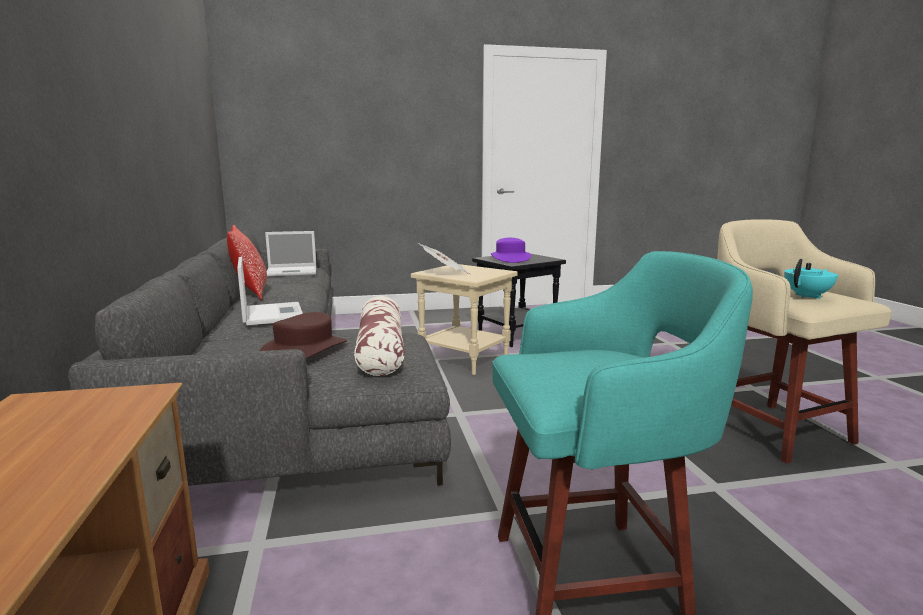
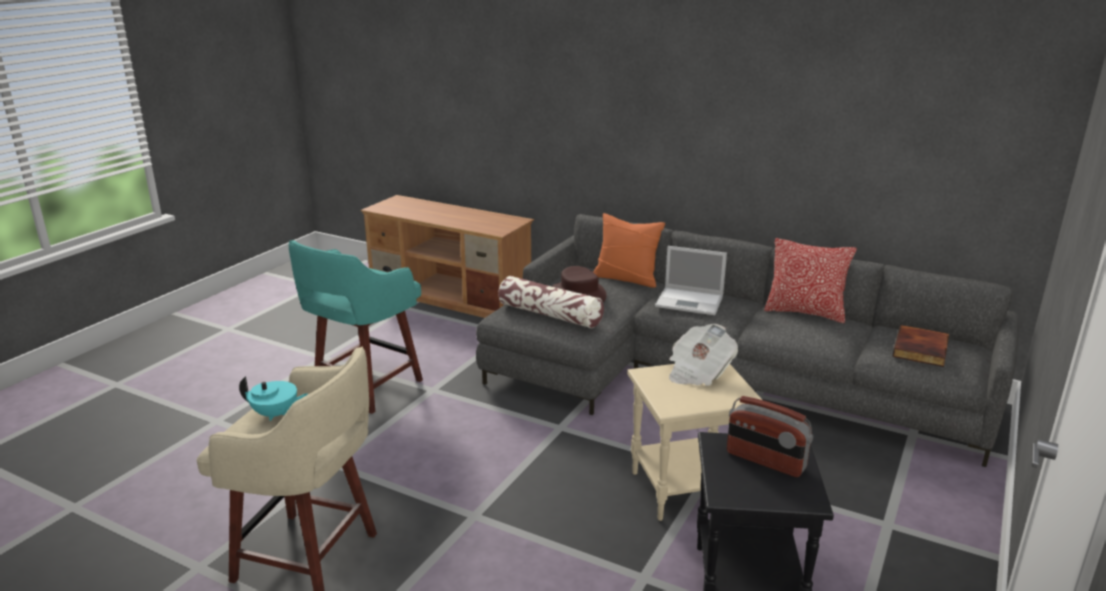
camera: 130 degrees right, 10 degrees up
(208, 352) = (626, 278): none -> orange pillow
(293, 272) = (922, 349): laptop -> book
(510, 258) = (765, 461): purple hat -> radio
(808, 296) = (276, 414): turquoise teapot -> turquoise teapot turned 90 degrees counterclockwise

